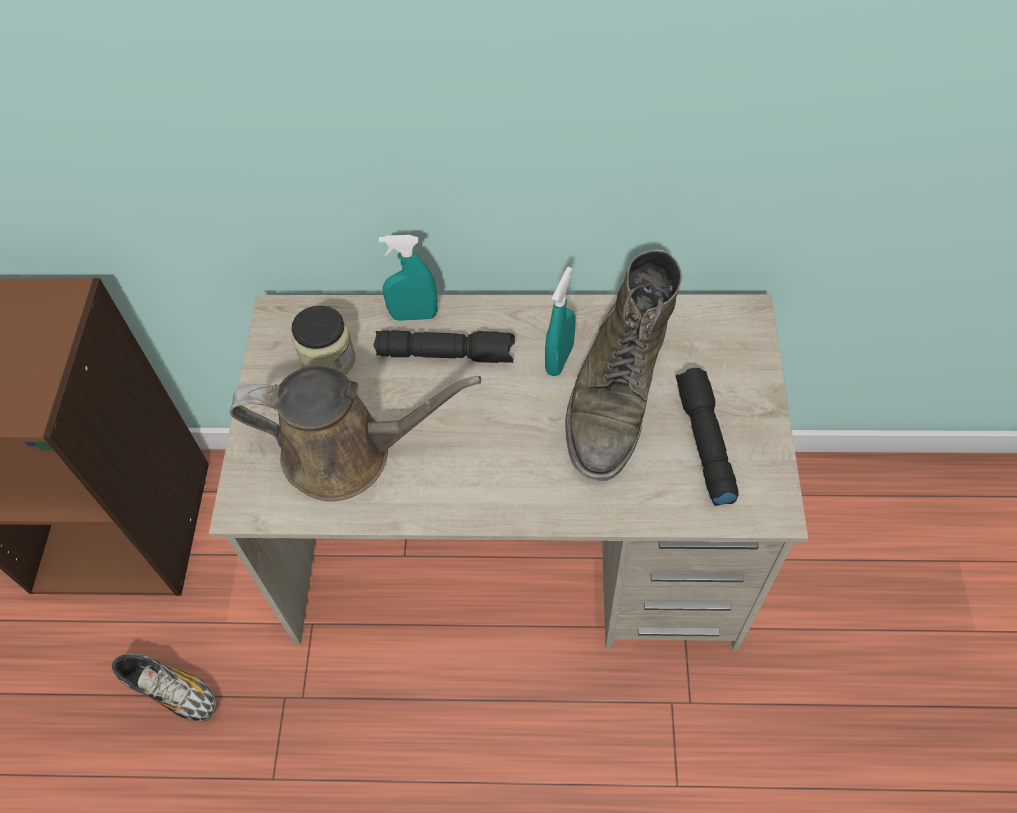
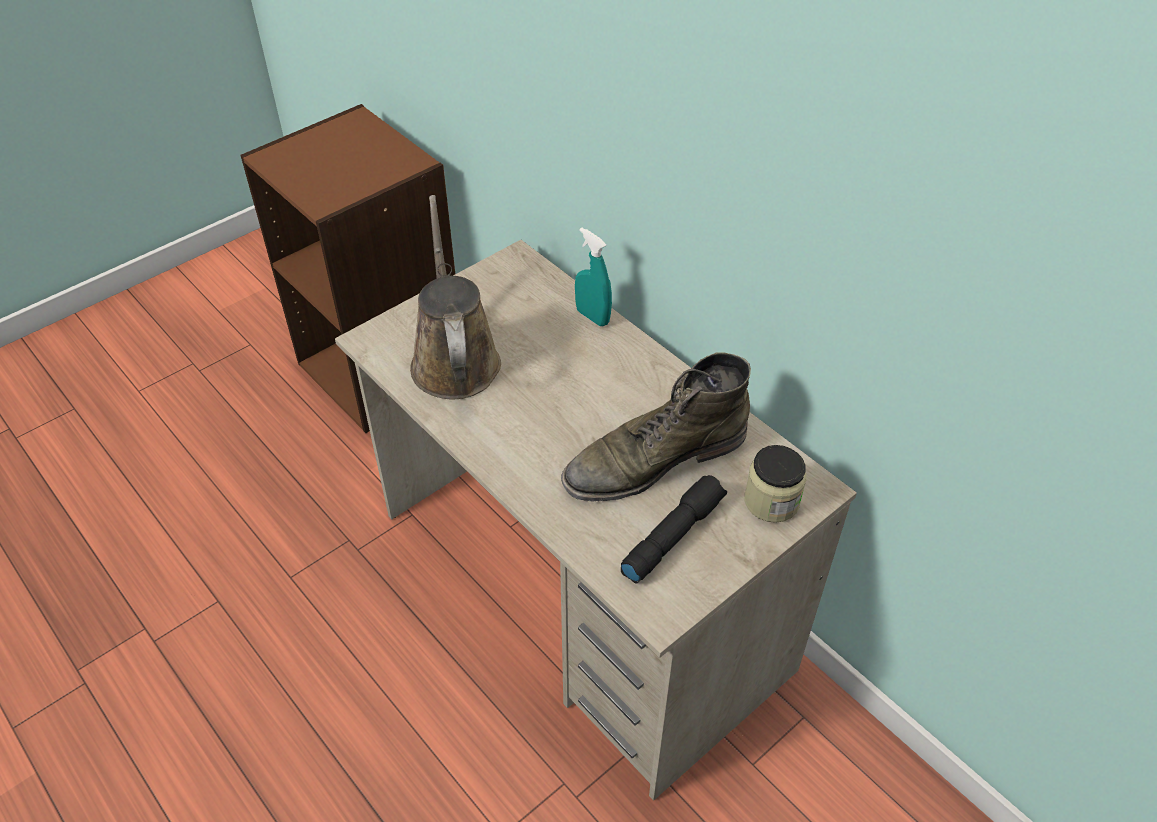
camera: 45 degrees right, 10 degrees down
(171, 691) = (300, 479): shoe -> none
(328, 360) = (511, 302): jar -> jar (771, 501)
(348, 453) = (454, 359): brown watering can -> brown watering can turned 150 degrees counterclockwise
(447, 353) = (583, 352): black flashlight -> none
(559, 359) = (646, 411): turquoise spray bottle -> none

